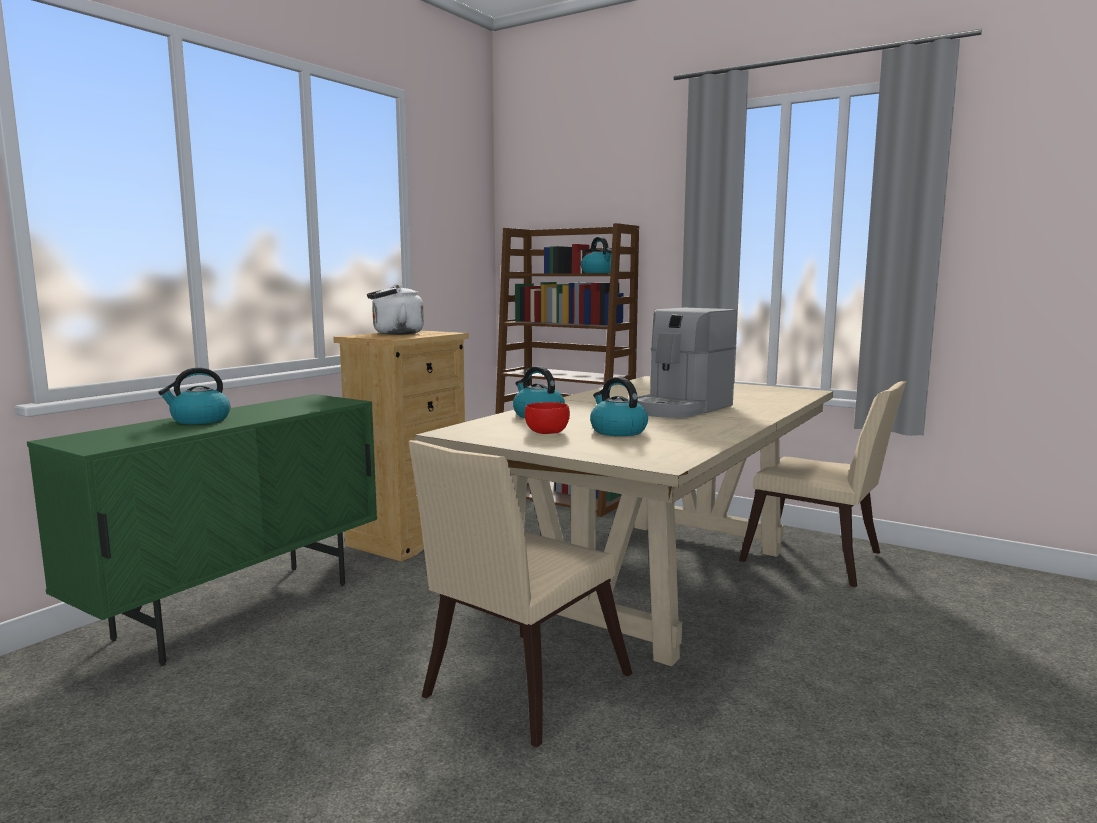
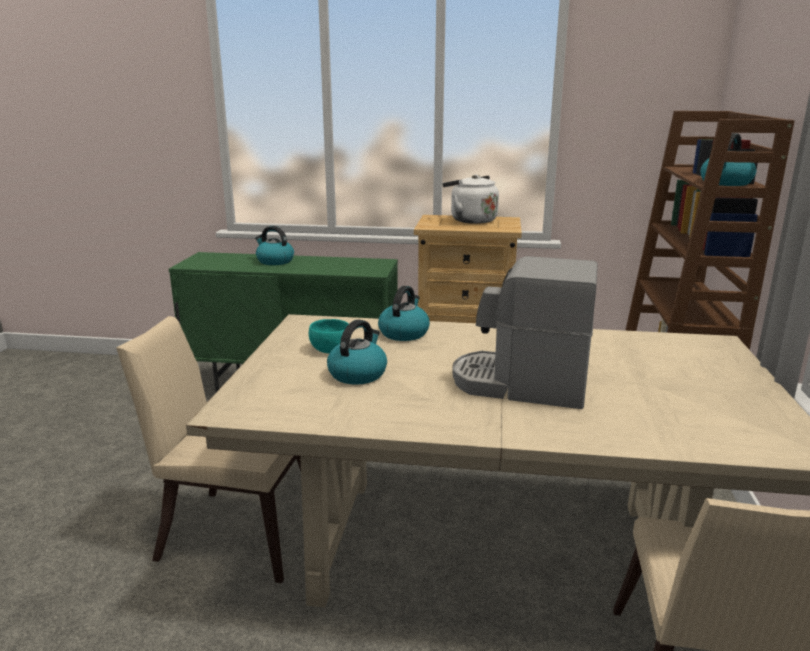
camera: 65 degrees right, 10 degrees up
(546, 432) = (330, 349): red bowl -> turquoise bowl

